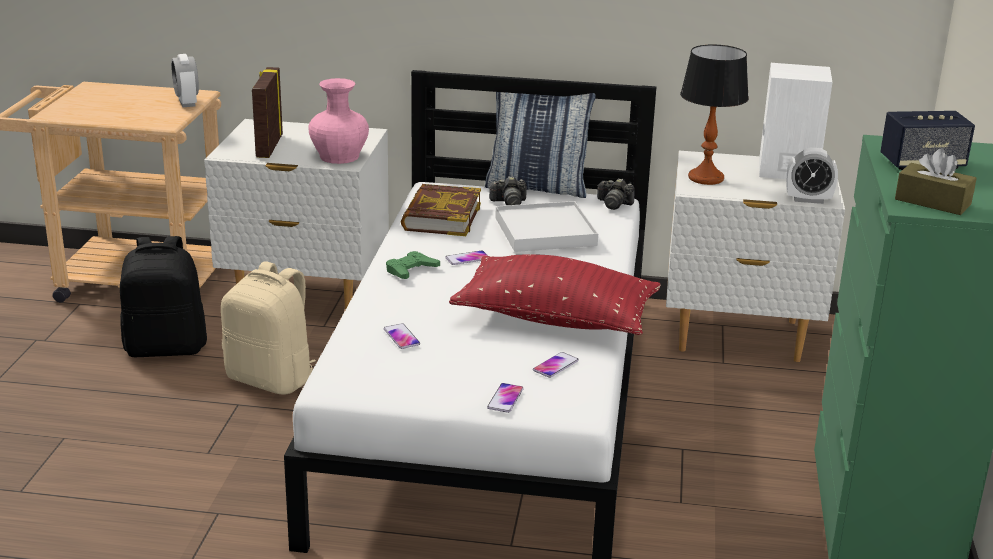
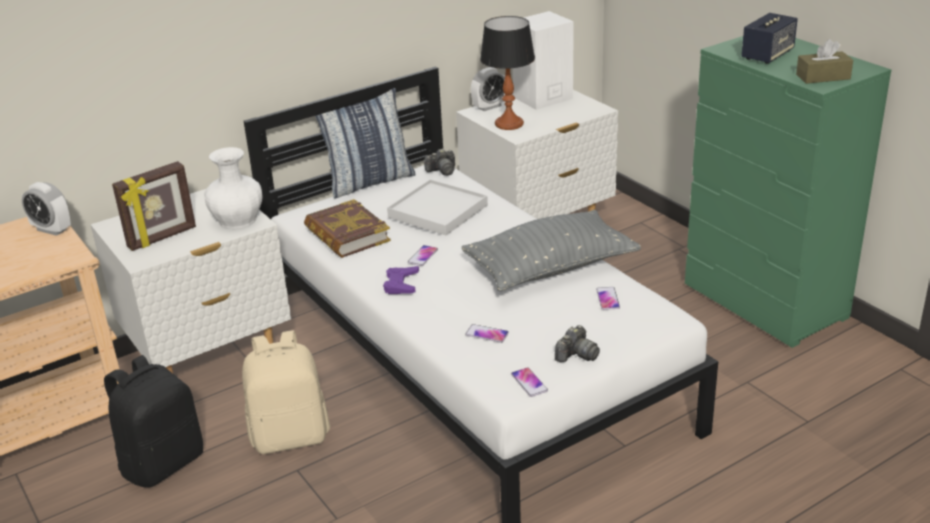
camera: 40 degrees left, 5 degrees up
(268, 146) = (162, 238): picture frame -> picture frame turned 90 degrees counterclockwise
(339, 157) = (238, 220): pink vase -> white vase
(411, 270) = (401, 284): green game controller -> purple game controller
(505, 399) = (622, 337): phone -> phone (529, 383)
(509, 202) = (371, 202): camera -> camera (576, 355)
(556, 319) = (550, 268): red pillow -> grey pillow
(808, 200) = (589, 113): alarm clock -> alarm clock (489, 107)

